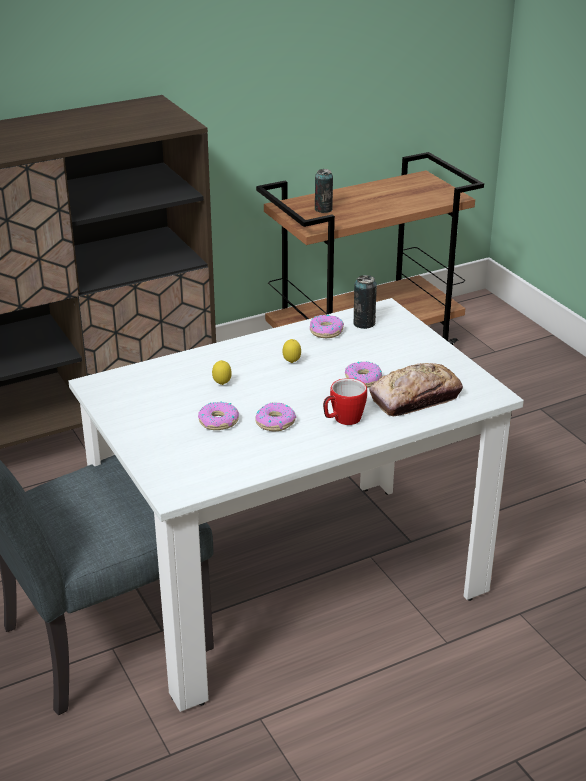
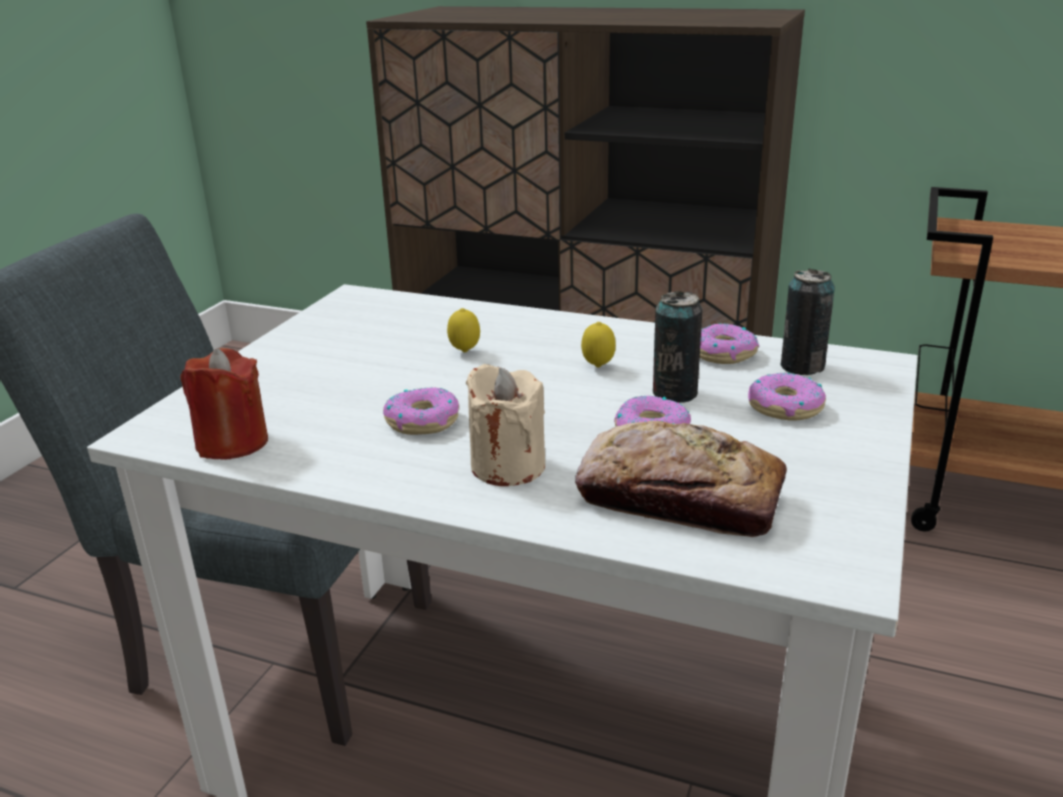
camera: 50 degrees right, 5 degrees down
(218, 422) = (368, 387): donut -> donut (784, 407)
(221, 474) = (232, 443): none -> red candle
(323, 209) = (1016, 242): can -> can (674, 393)
(343, 420) = (508, 466): mug -> beige candle

